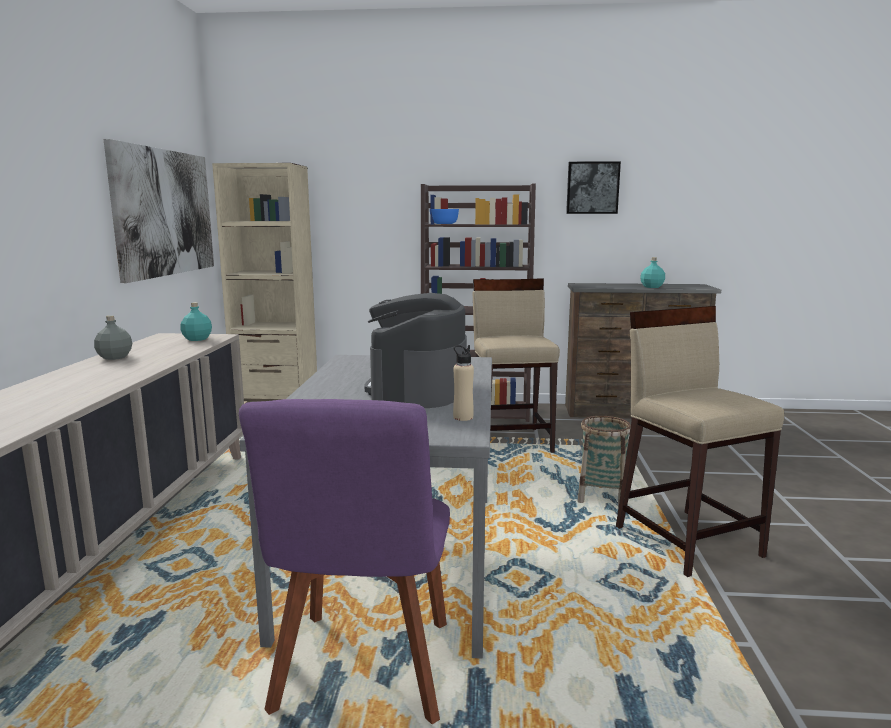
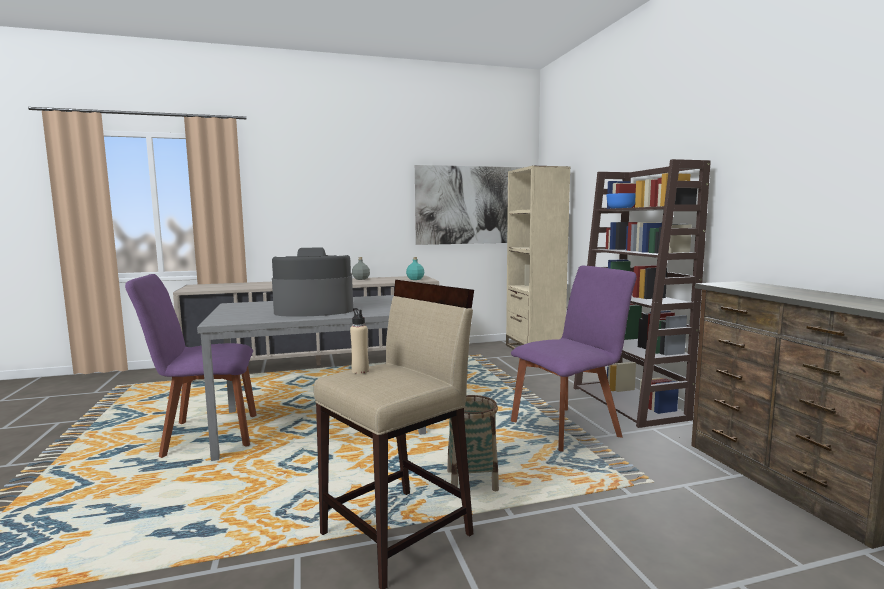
camera: 70 degrees right, 5 degrees down
(463, 417) = (253, 319): beige bottle -> beige bottle (360, 371)
(512, 441) = (568, 427): beige stool -> purple chair
(592, 188) = (782, 154): picture -> none
(652, 287) = (803, 296): turquoise bottle -> none

